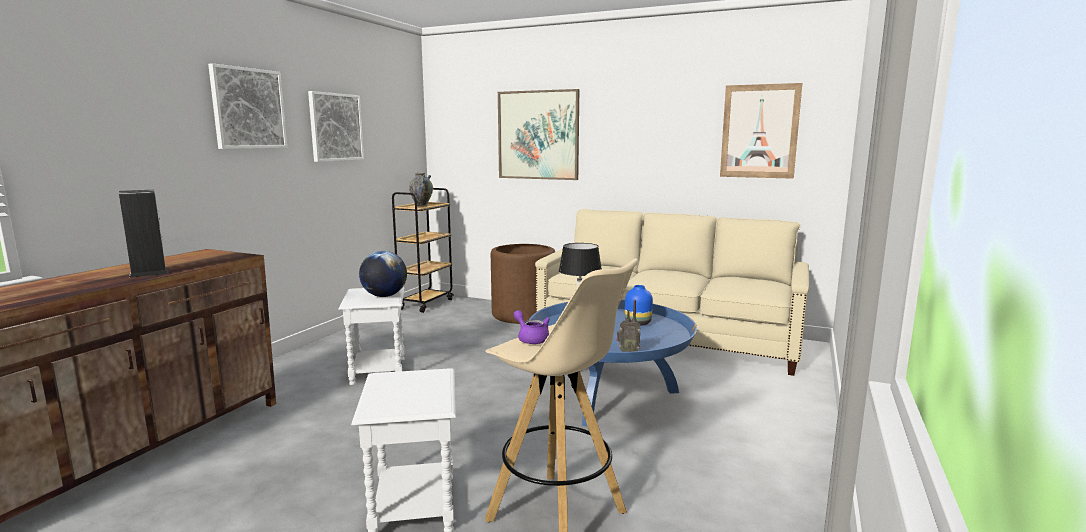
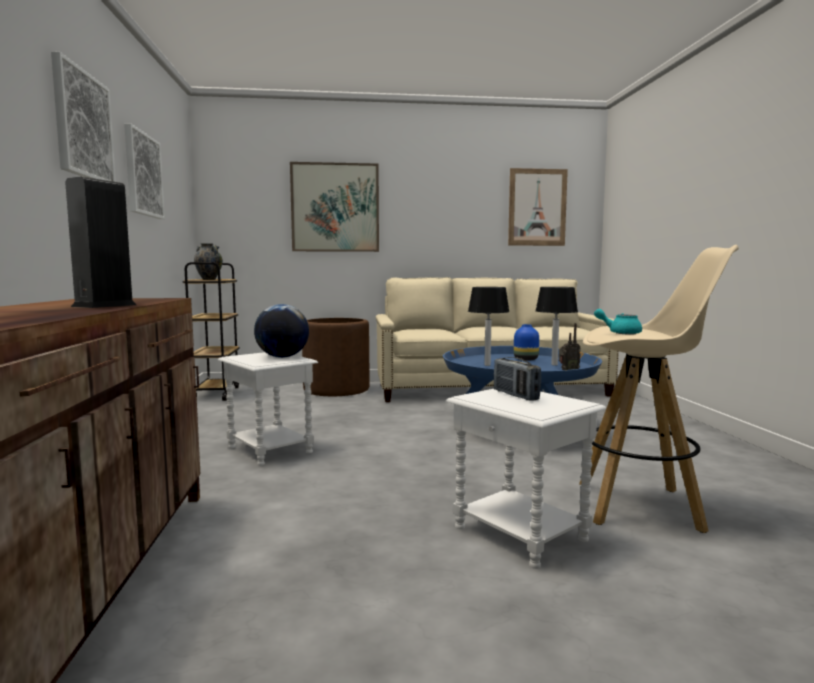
camera: 30 degrees left, 5 degrees down
(416, 383) = (515, 395): none -> radio
(531, 339) = (620, 333): purple teapot -> turquoise teapot
(648, 336) = (554, 364): none -> table lamp

